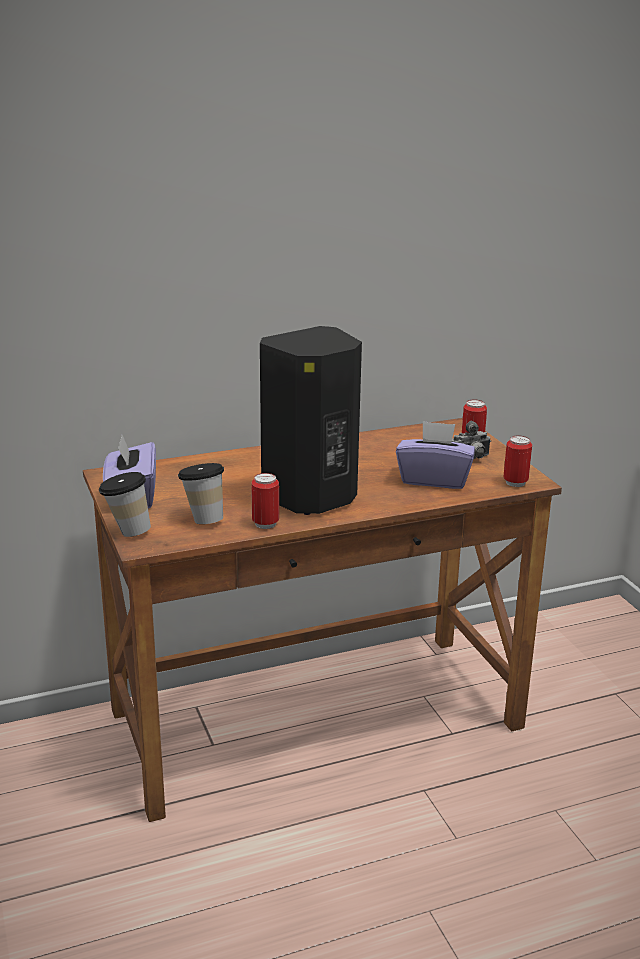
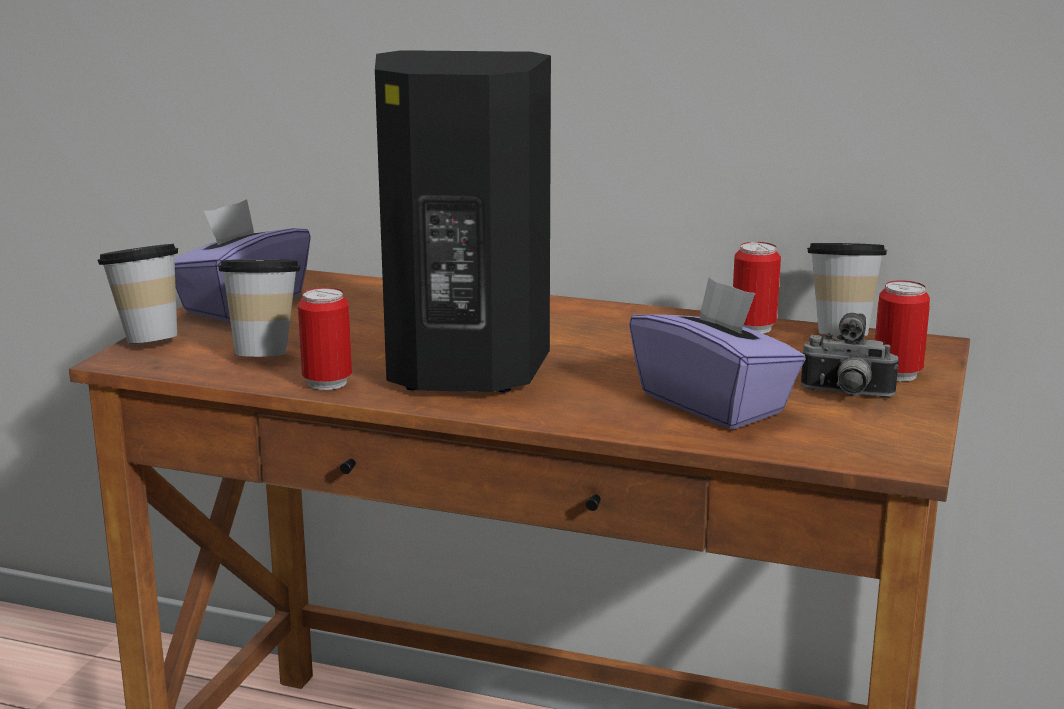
camera: 40 degrees right, 5 degrees down
(420, 429) = (840, 333): none -> cup
(515, 482) = (860, 451): can -> can (753, 328)

